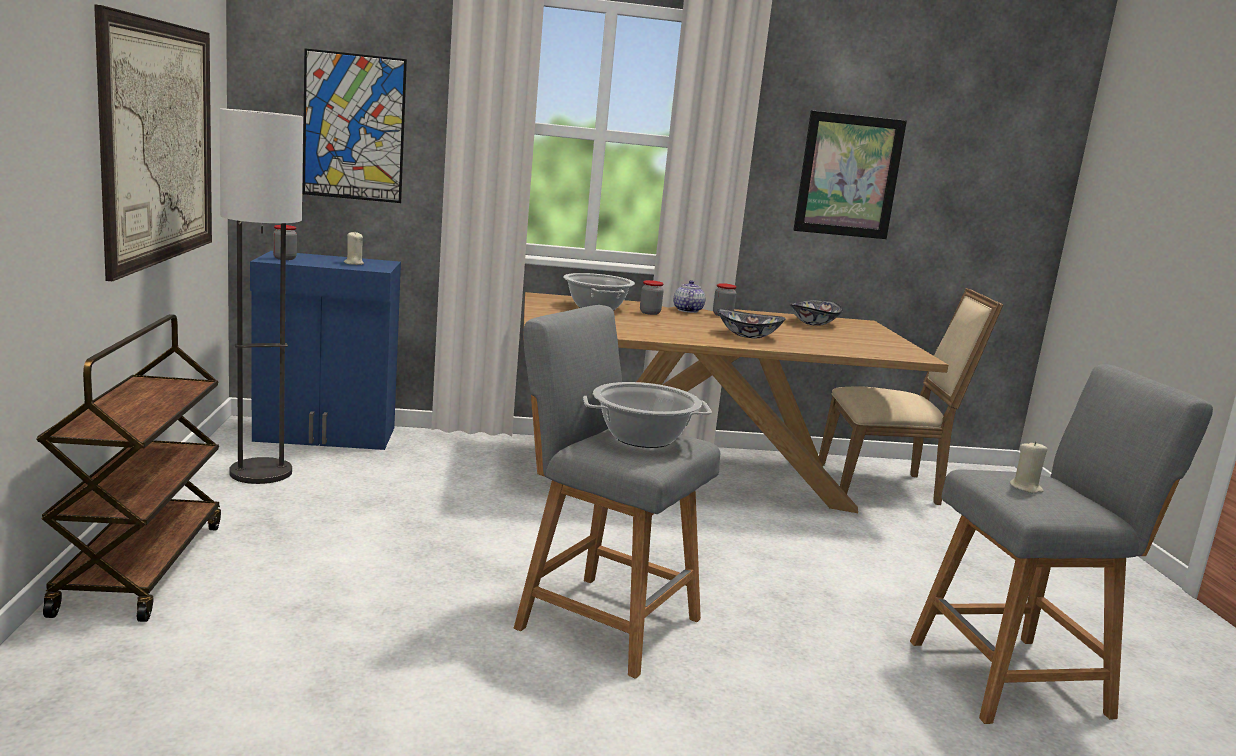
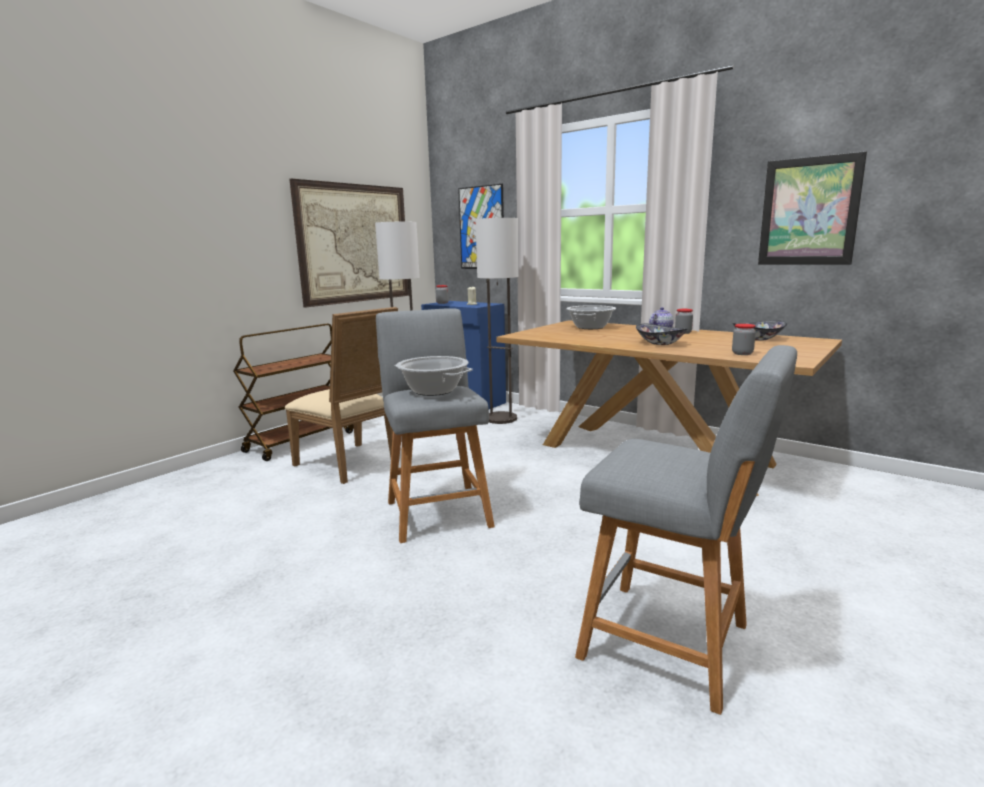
camera: 45 degrees right, 0 degrees up
(435, 457) = (501, 419): none -> floor lamp
(650, 313) = (622, 330): jar -> jar (742, 353)
(885, 485) = (822, 486): beige chair -> beige chair (351, 465)
(1026, 488) = (642, 455): beige candle -> none

